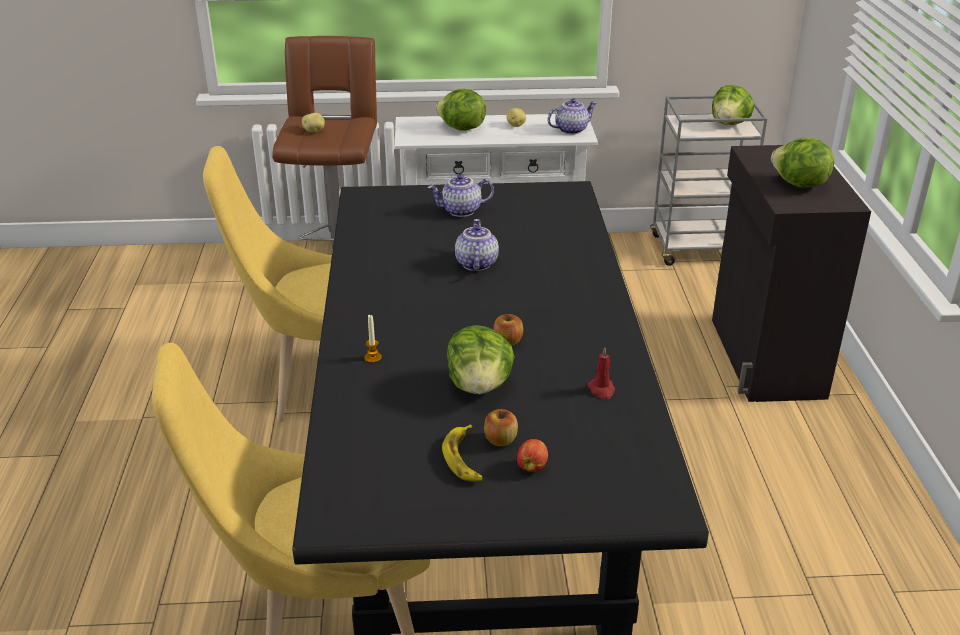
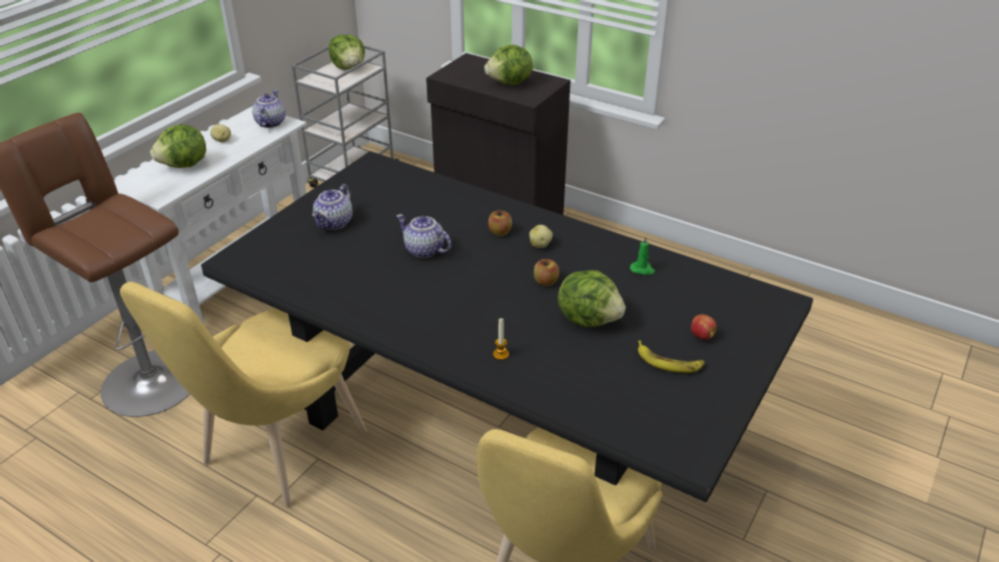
camera: 55 degrees left, 5 degrees up
(314, 131) = (96, 232): potato -> potato (540, 244)
(500, 440) = (661, 336): apple -> apple (500, 232)
(602, 390) = (642, 269): red candle -> green candle

